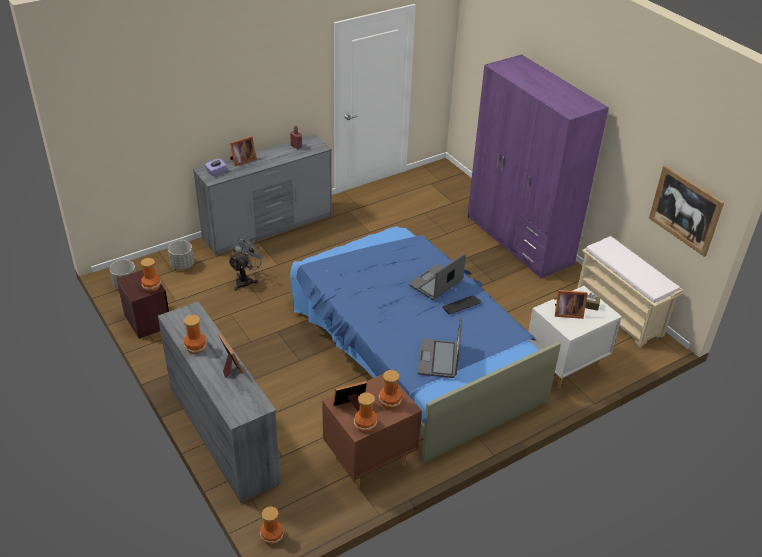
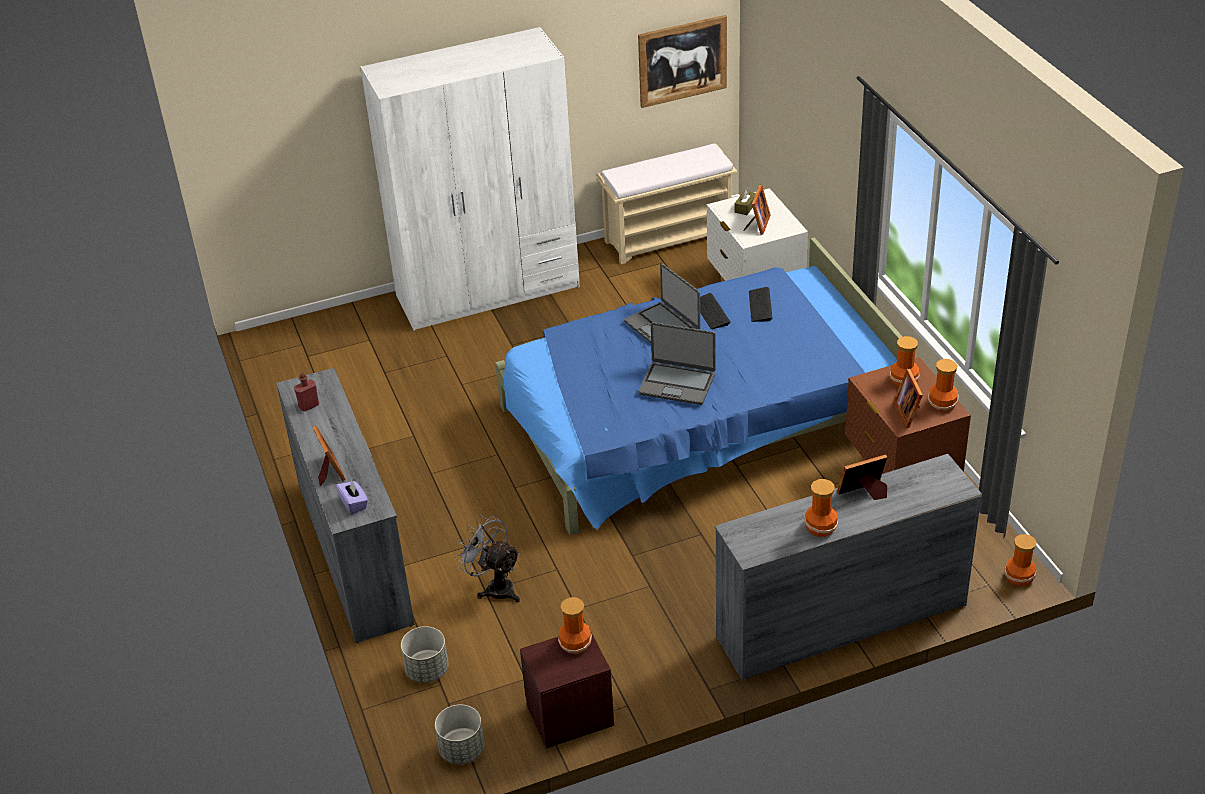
camera: 75 degrees left, 0 degrees up
(439, 359) = (813, 344): laptop -> laptop (677, 384)
(478, 329) = (760, 306): none -> keyboard
(519, 240) = (488, 291): purple wardrobe -> white wardrobe

